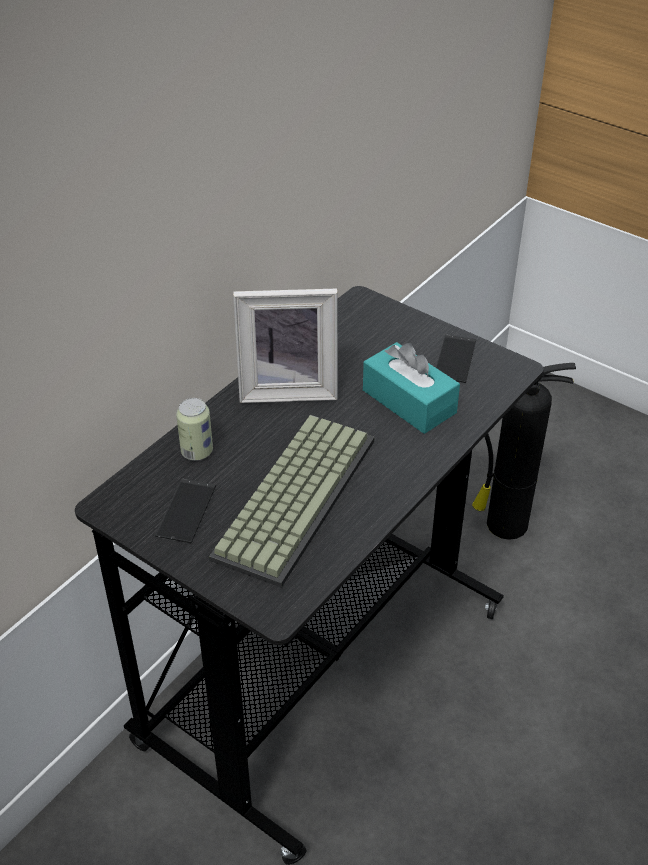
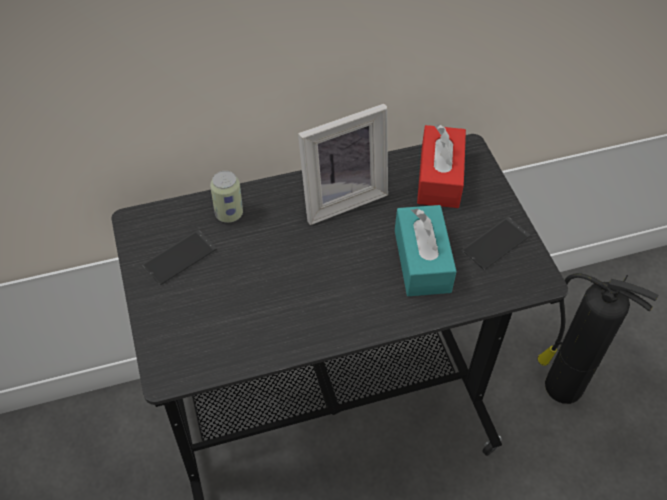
camera: 35 degrees right, 10 degrees up
(288, 388) = (340, 197): picture frame -> picture frame turned 60 degrees counterclockwise
(293, 495) = (262, 289): keyboard -> none
(359, 332) = (439, 177): none -> red tissue box

